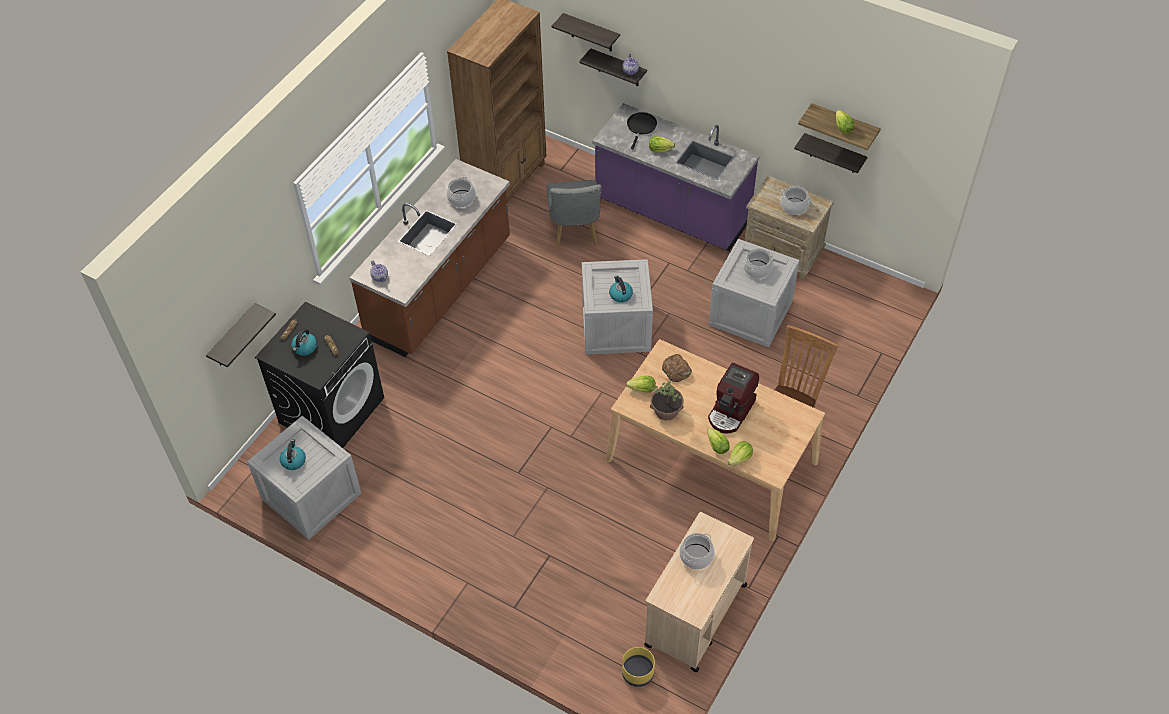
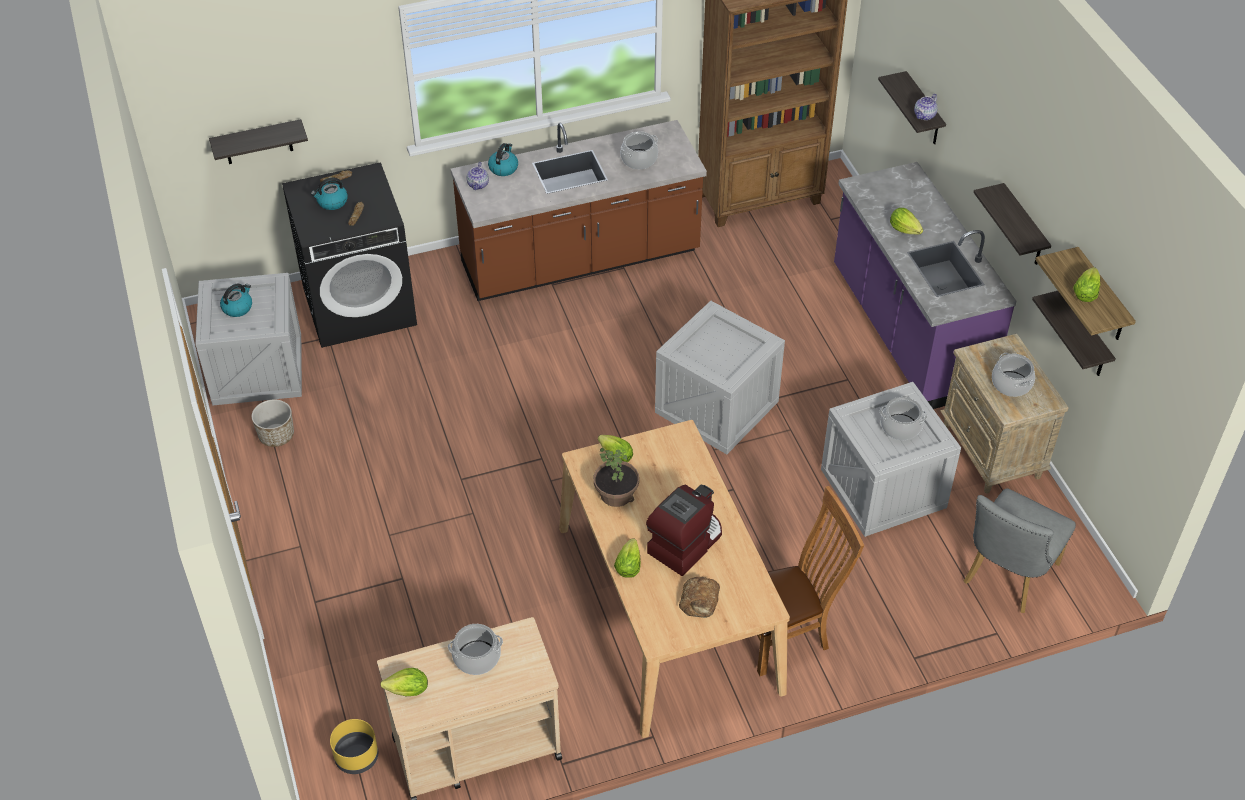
camera: 40 degrees right, 5 degrees down
(374, 528) = (276, 435): none -> planter
(574, 233) = (776, 289): grey chair -> grey chair (1006, 577)
(591, 33) = (910, 50): shelf -> shelf (1024, 227)
(620, 294) = (716, 357): kettle -> kettle (503, 168)
(641, 127) = (909, 196): black frying pan -> none
(676, 370) = (674, 462): bread -> bread (700, 600)
(731, 411) = (685, 543): coffee machine -> coffee machine turned 150 degrees clockwise
(740, 458) = (638, 596): lettuce -> lettuce (408, 691)

